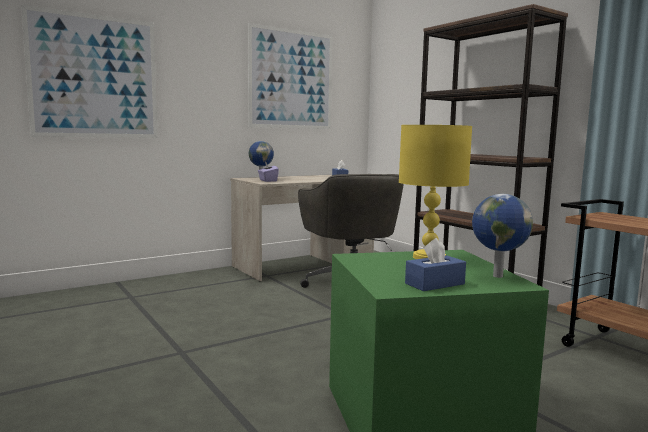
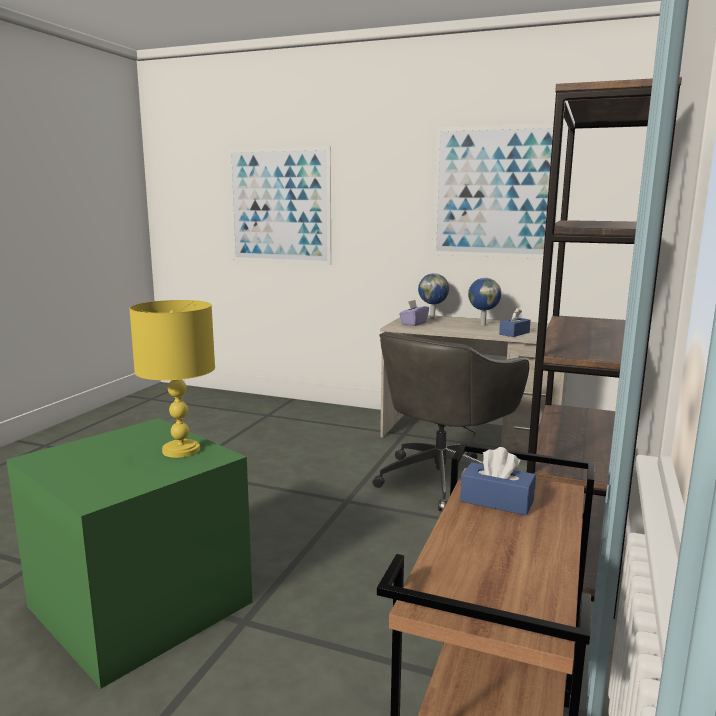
camera: 55 degrees right, 5 degrees up
(434, 284) = (69, 468): blue tissue box -> blue tissue box (496, 501)
(496, 276) = (123, 487): globe -> globe (482, 324)

